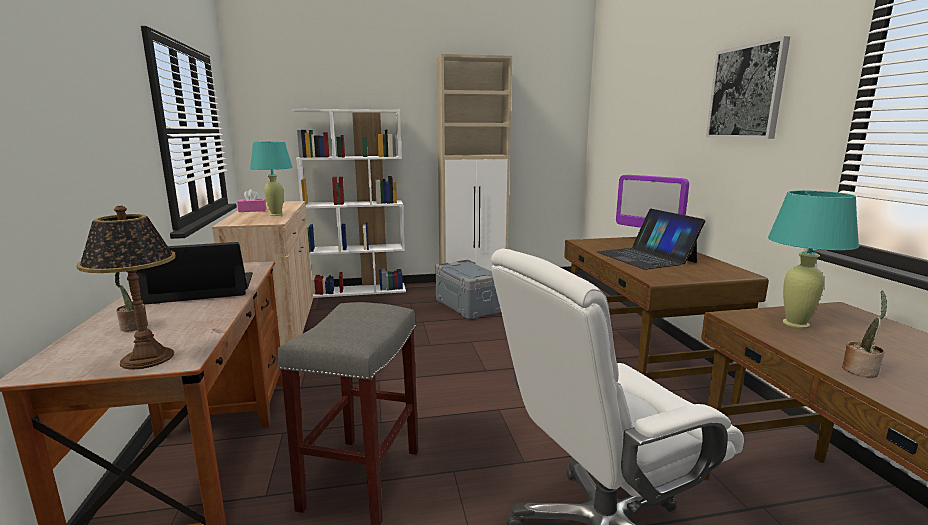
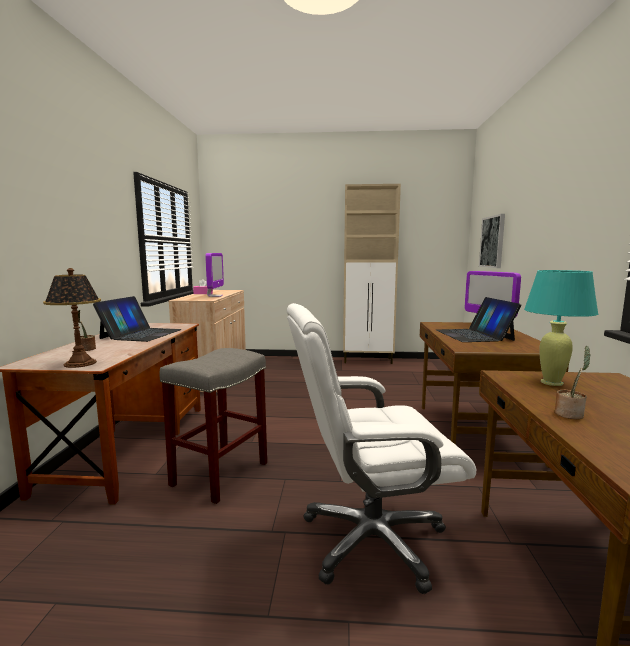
camera: 15 degrees right, 5 degrees down
(201, 288) = (141, 334): laptop -> laptop turned 105 degrees clockwise
(276, 214) = (215, 296): turquoise table lamp -> monitor
(358, 290) = (280, 358): white bookcase -> none
(467, 306) = (355, 375): grey storage box -> none
(746, 92) = (566, 200): picture -> picture (492, 242)

